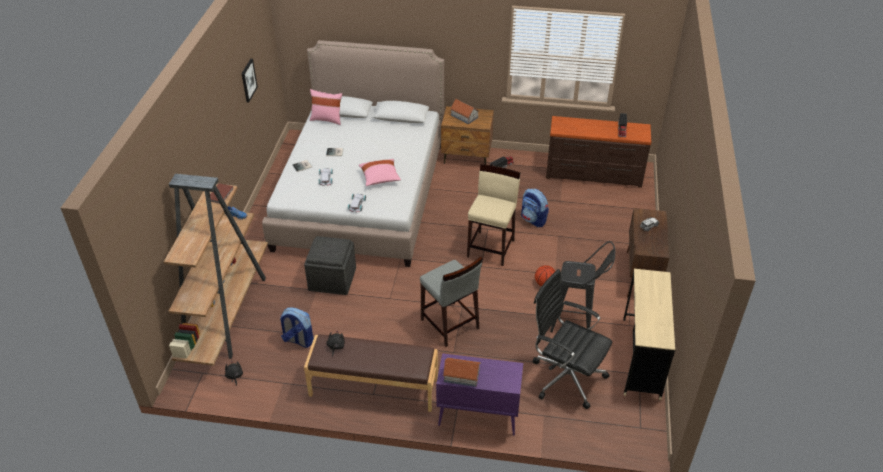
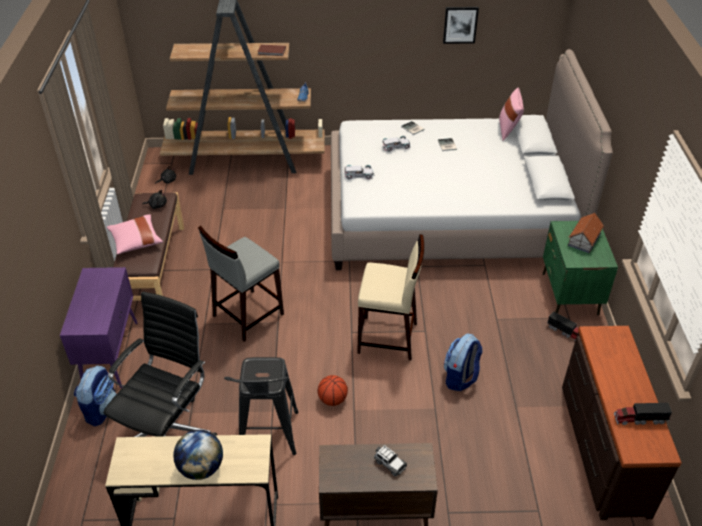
camera: 80 degrees right, 0 degrees up
(298, 340) = (214, 209): backpack -> backpack (101, 409)
(333, 279) = (303, 216): grey ottoman -> none
(380, 178) = (412, 184): pink pillow -> pink pillow (136, 241)
(461, 375) = (91, 285): toy house -> none
(467, 157) = (569, 294): brown nightstand -> green nightstand
(660, 301) = (201, 468): none -> globe

